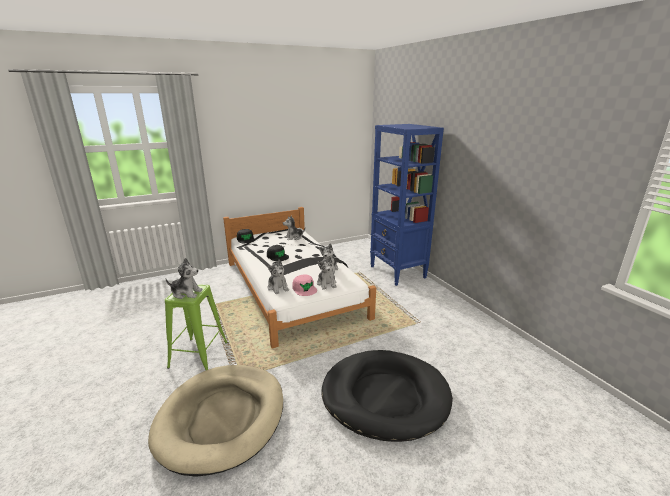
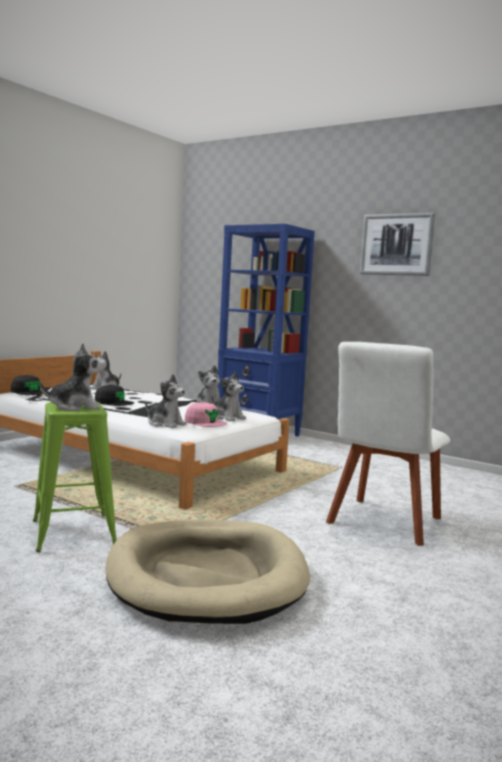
camera: 30 degrees left, 15 degrees down
(385, 396) = (383, 523): black dog bed -> white chair
(499, 147) = (396, 244): none -> picture

